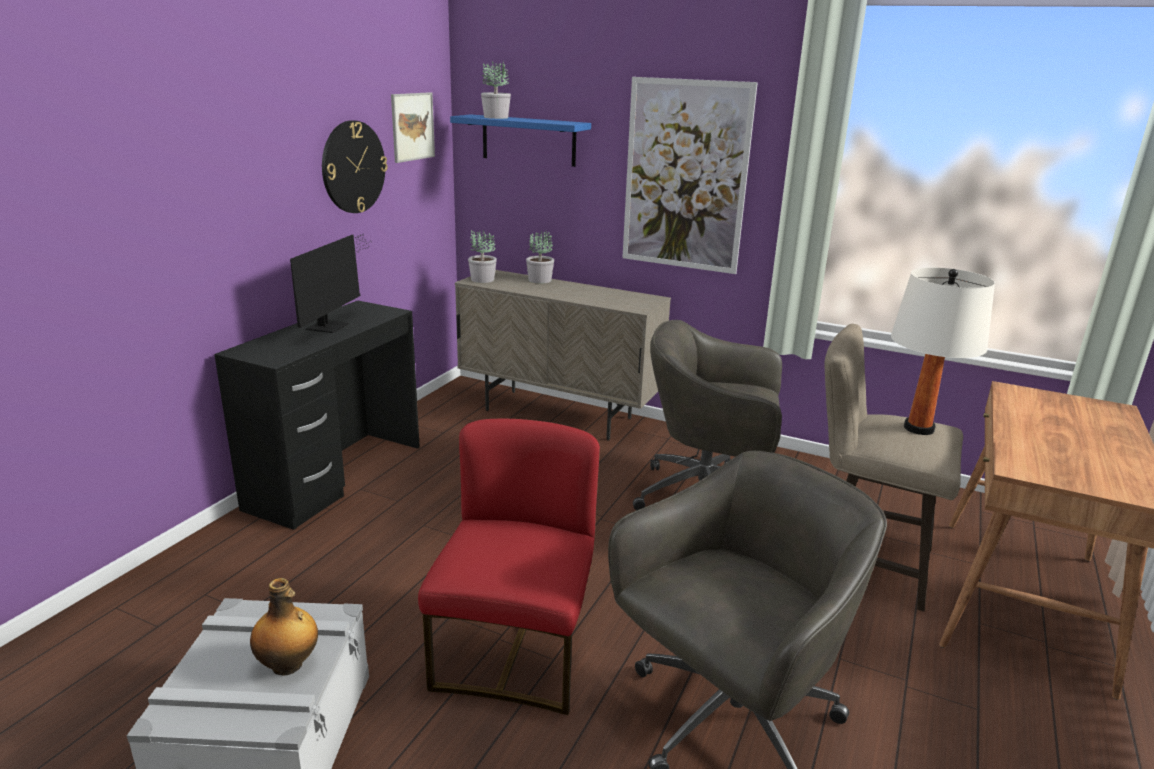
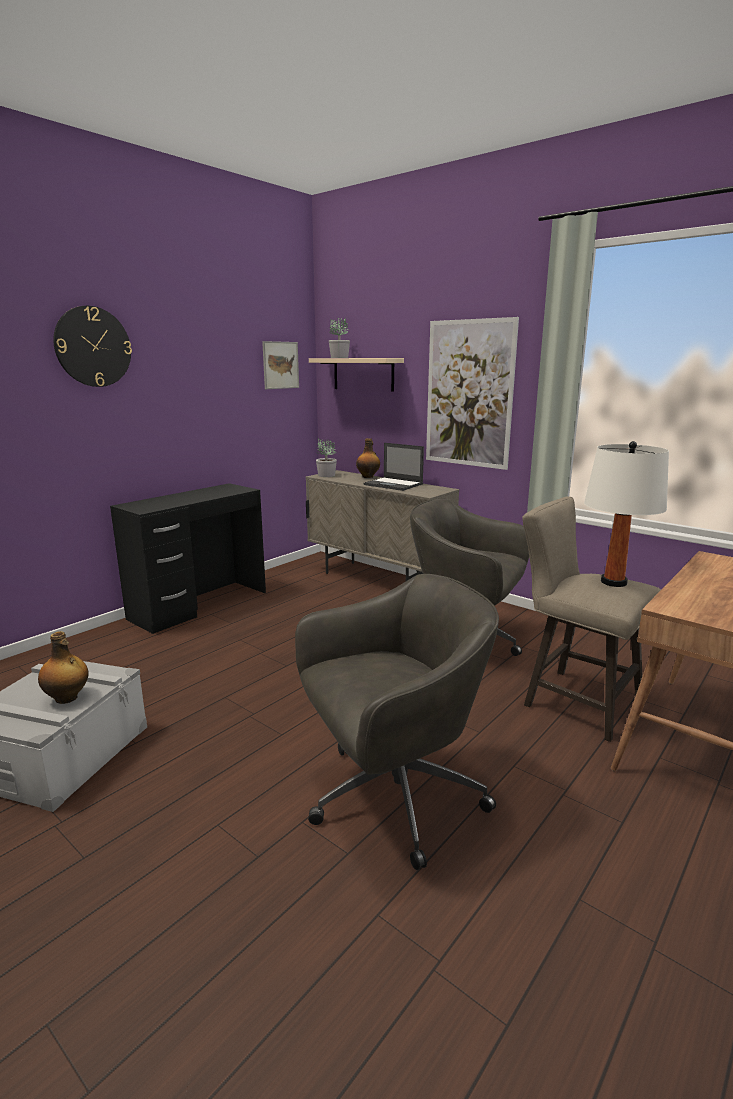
camera: 15 degrees right, 5 degrees down
(332, 325) = (198, 494): monitor -> none
(353, 167) = (229, 389): wall clock -> wall clock (93, 347)
(516, 652) = (257, 726): red chair -> none
(528, 140) = (363, 374): blue shelf -> beige shelf
(540, 280) = (368, 477): potted plant -> bottle
(584, 293) = (394, 484): none -> laptop

